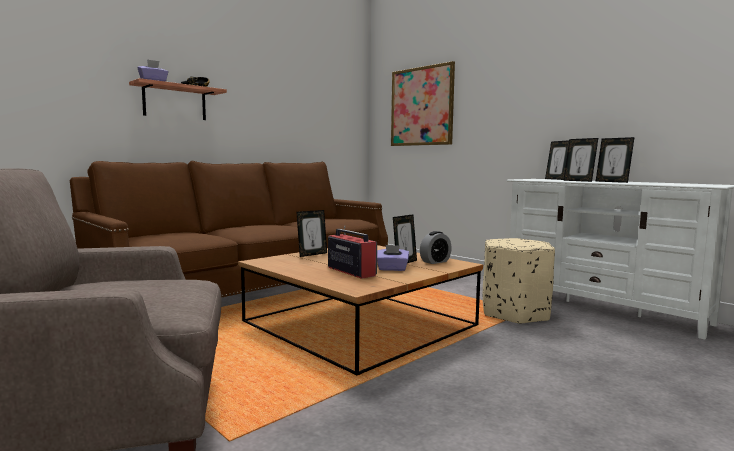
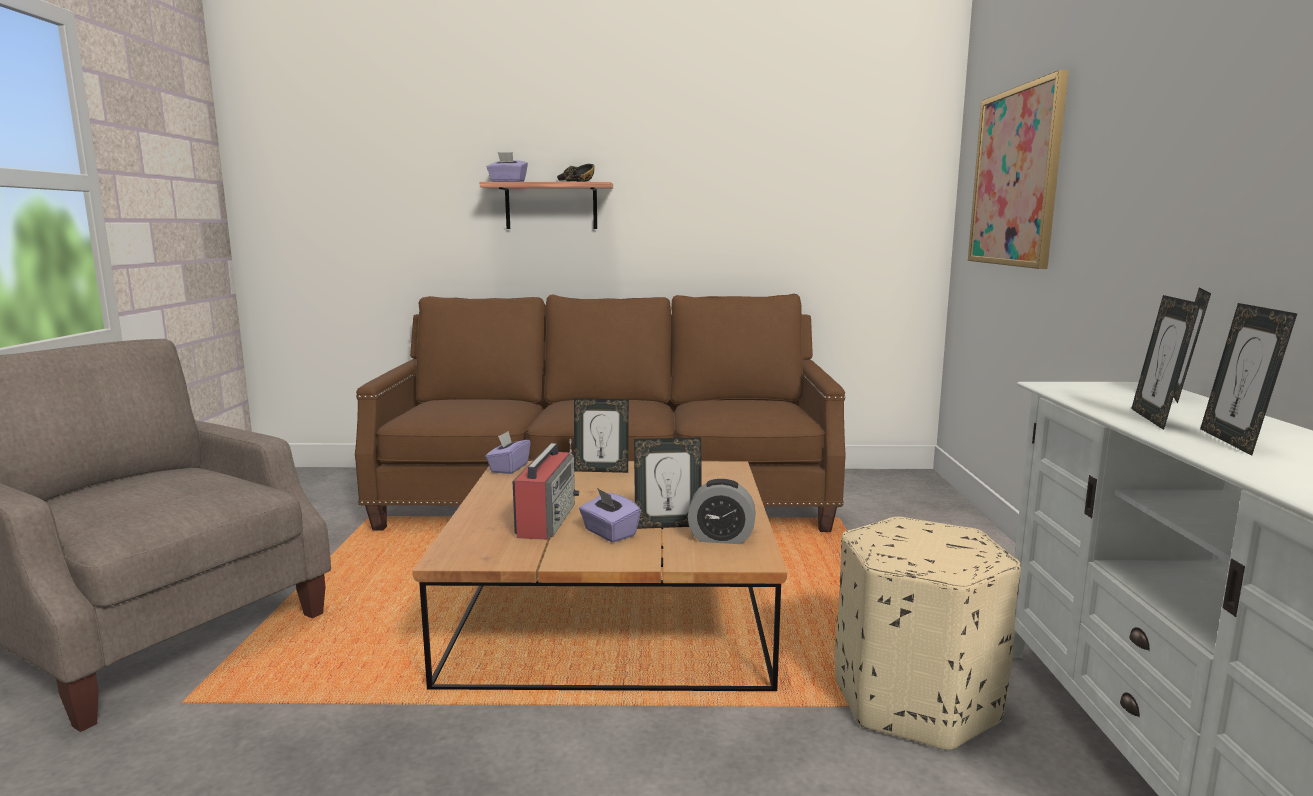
camera: 45 degrees right, 5 degrees up
(260, 261) = (508, 468): none -> purple tissue box

